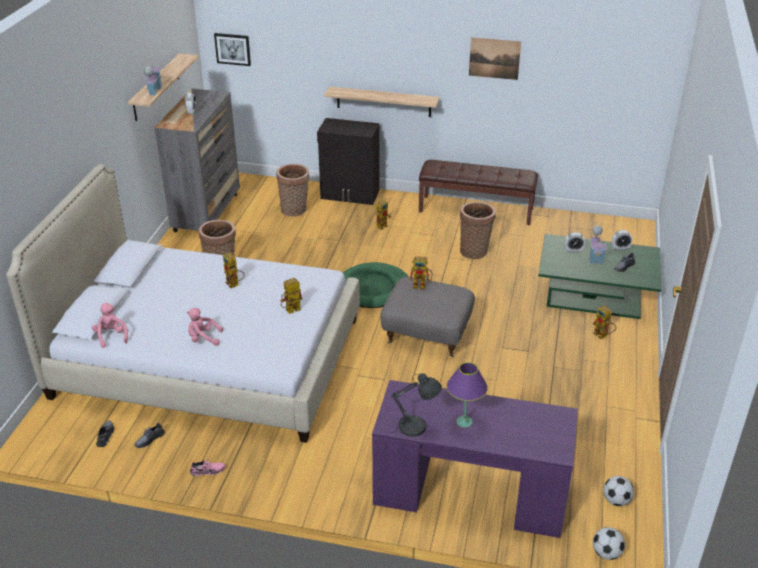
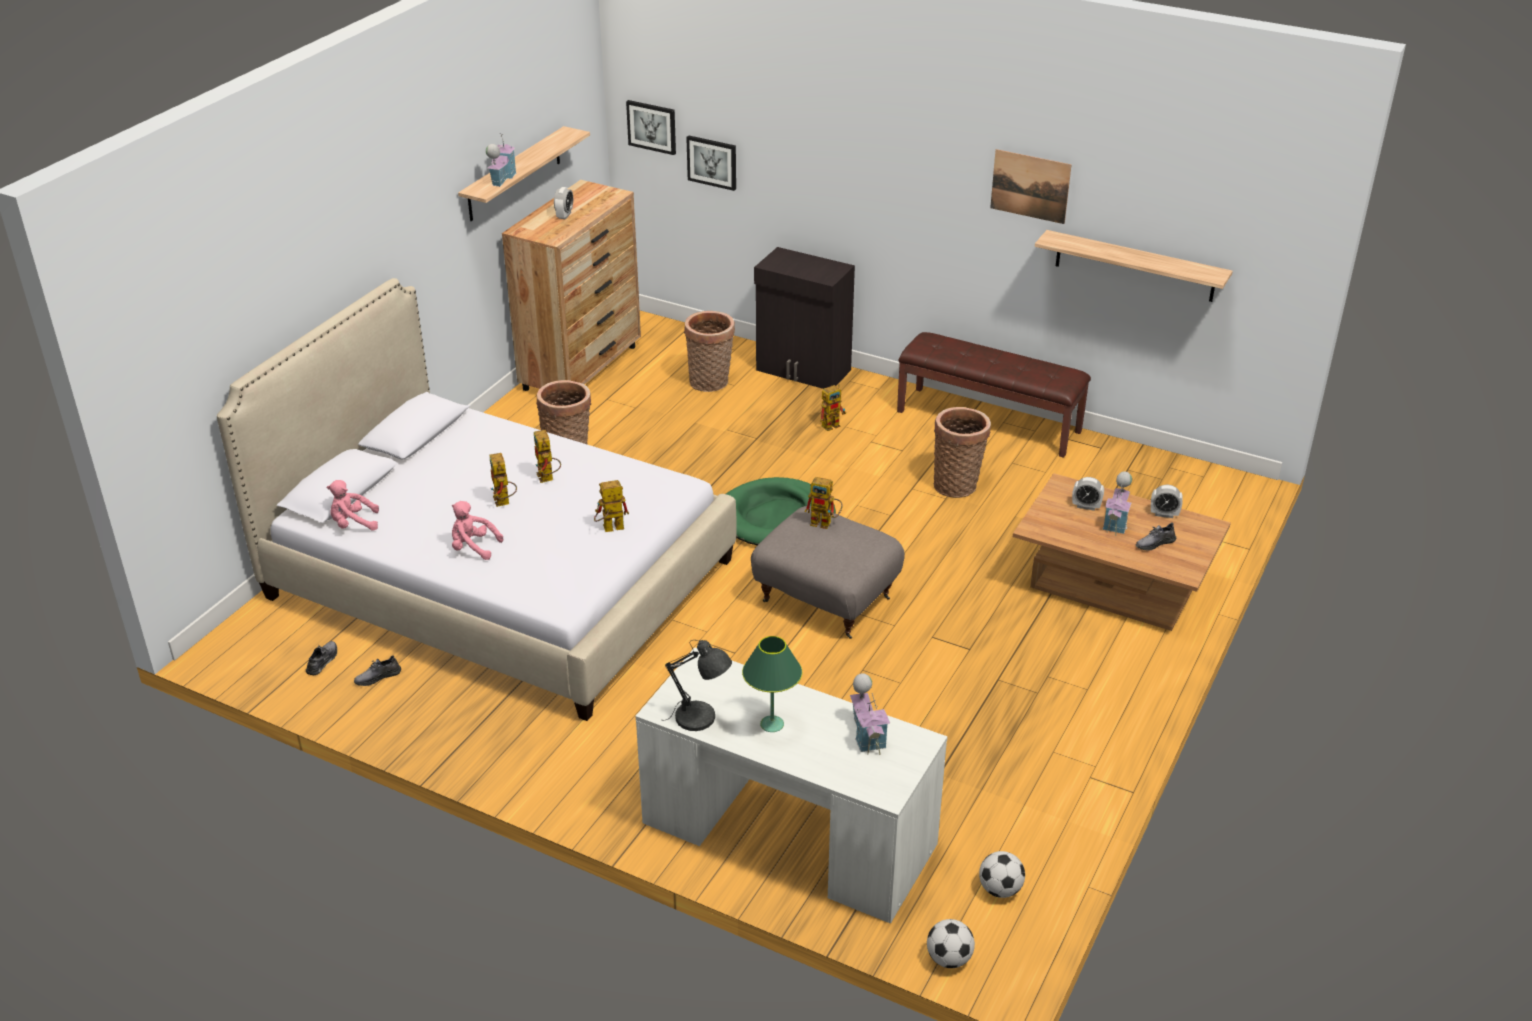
camera: 15 degrees right, 0 degrees up
(111, 336) = (353, 524): pink plush toy -> pink plush toy turned 90 degrees counterclockwise
(207, 212) = (581, 367): grey dresser -> brown dresser
(208, 471) = (438, 733): pink shoe -> none
(277, 67) = (712, 162): none -> picture
(383, 101) = (863, 233): shelf -> shelf (1135, 266)
(464, 422) = (772, 724): purple table lamp -> green table lamp
(469, 491) = (788, 832): purple desk -> white desk
(528, 417) = (867, 735): none -> toy house
(594, 298) = (1112, 586): green coffee table -> brown coffee table
(603, 336) = (1098, 646): toy robot -> toy robot (504, 502)

